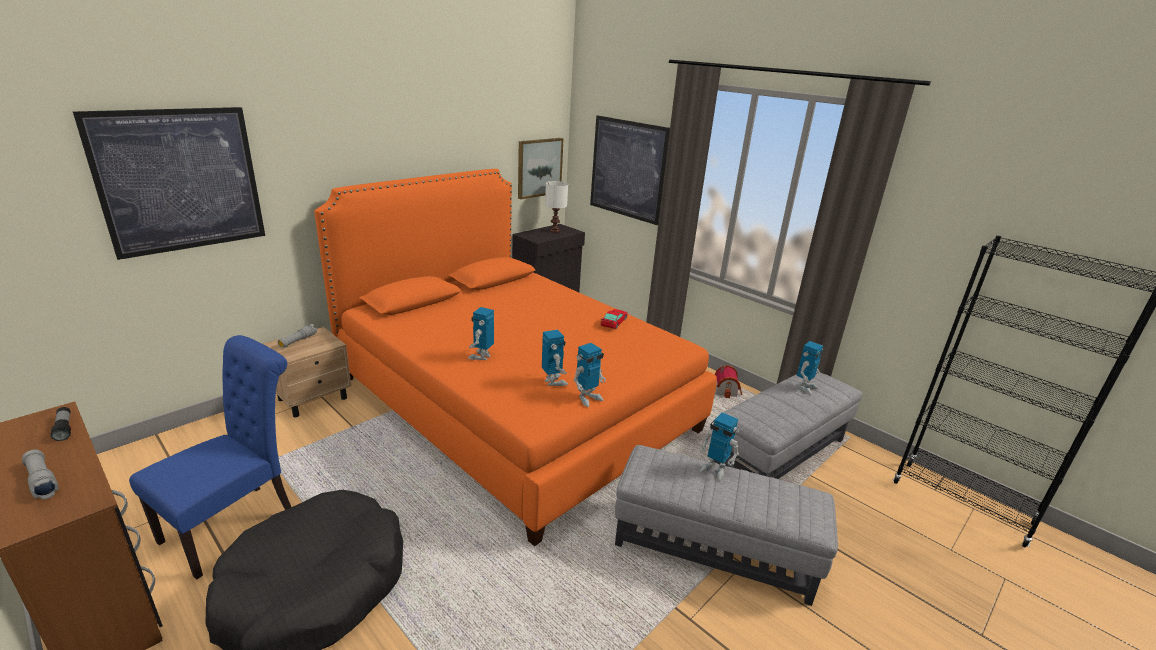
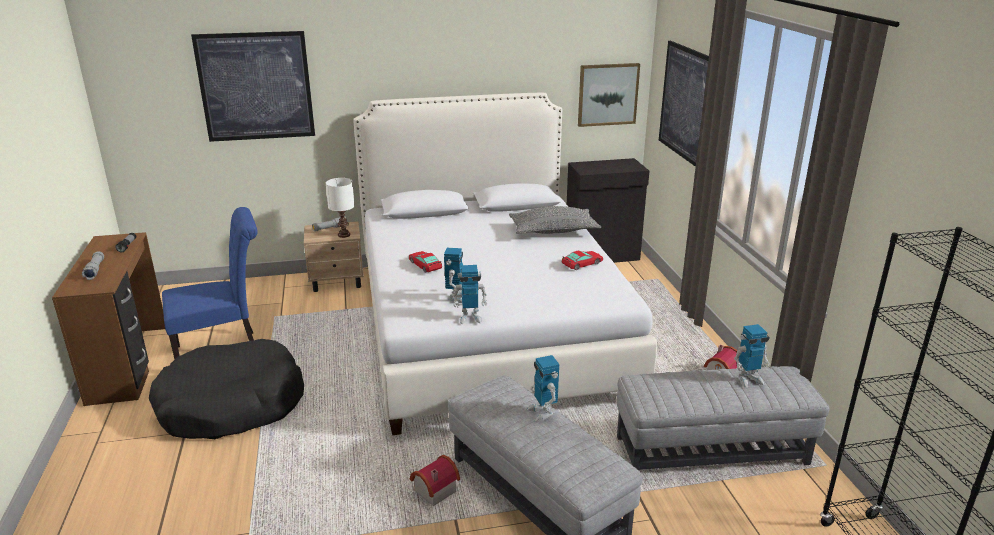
camera: 35 degrees right, 0 degrees up
(481, 356) = (425, 265): toy robot -> toy car
(514, 403) = (487, 327): orange bed -> white bed
(554, 298) = (553, 231): none -> grey pillow
(555, 231) = (617, 165): white table lamp -> white table lamp (344, 235)
(627, 587) = (433, 491): none -> toy house

